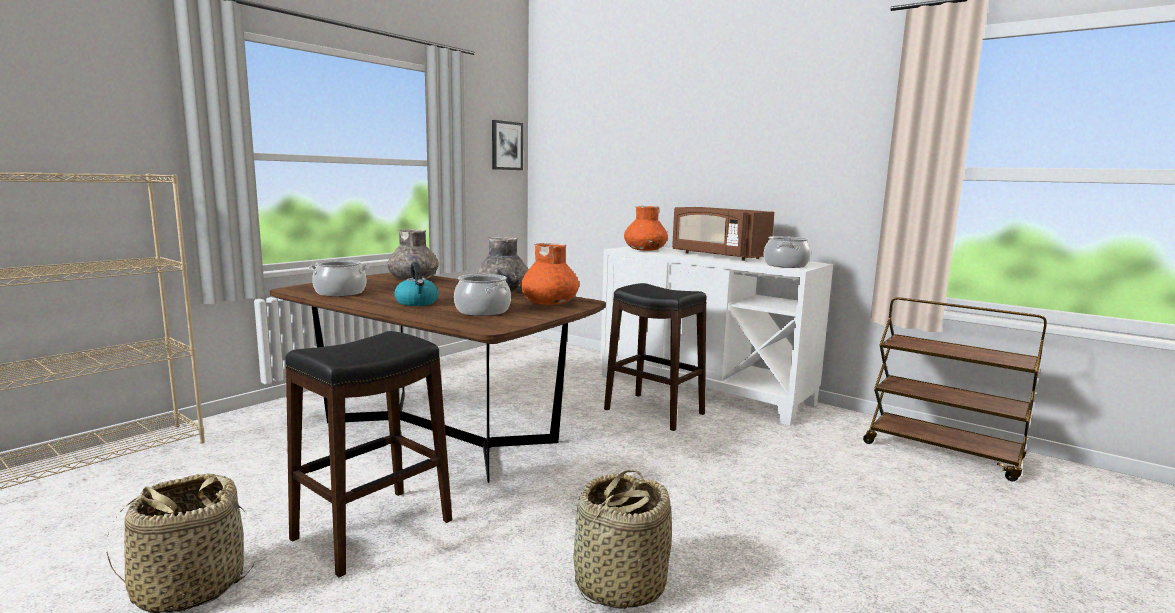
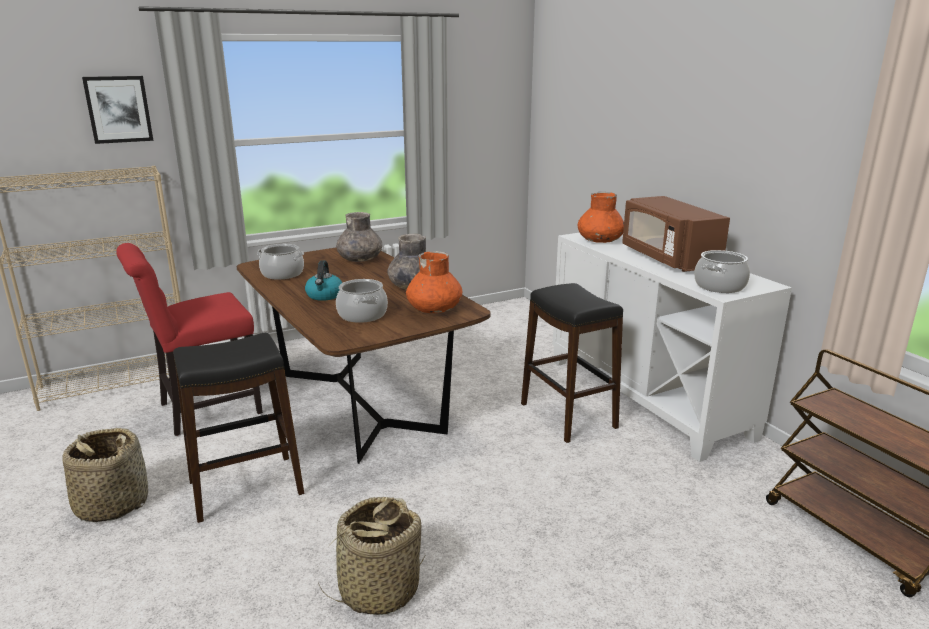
camera: 25 degrees right, 10 degrees up
(247, 468) = (204, 410): none -> red chair
(506, 145) = (503, 105): picture -> picture (118, 109)

